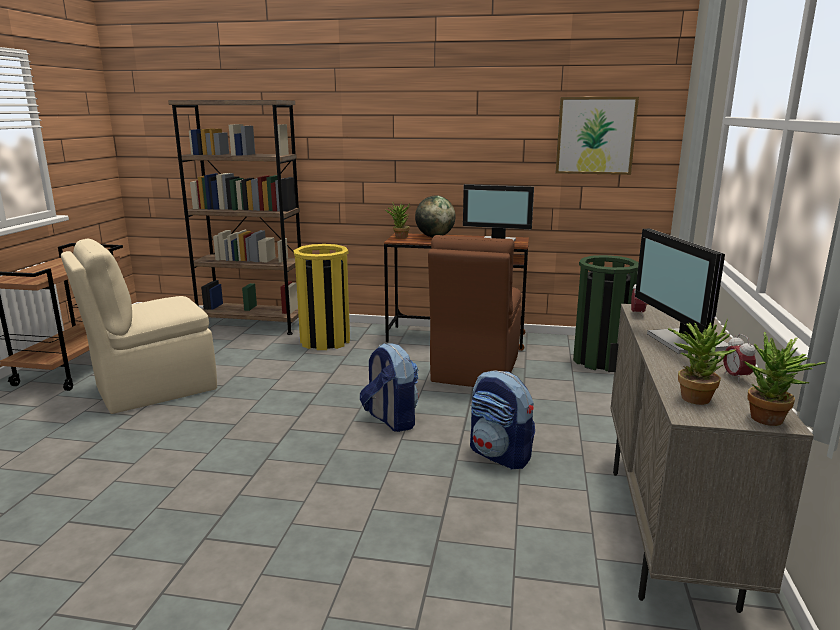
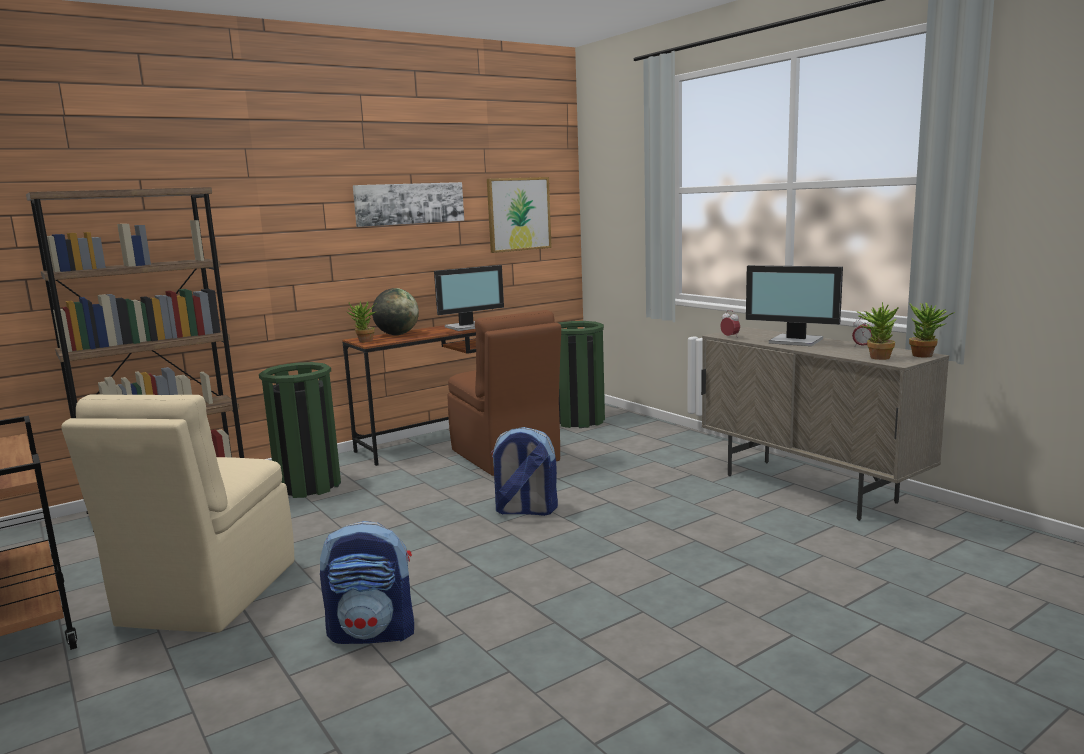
camera: 45 degrees left, 5 degrees down
(325, 341) = (308, 486): yellow trash can -> green trash can
(472, 119) = (409, 203): none -> picture
(500, 455) = (649, 495): backpack -> backpack (373, 633)

